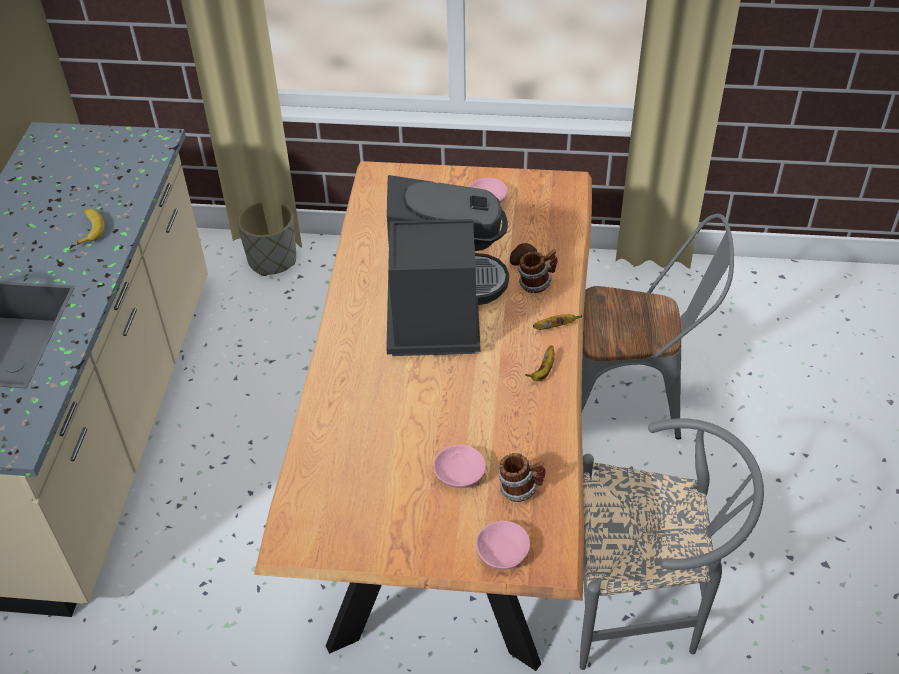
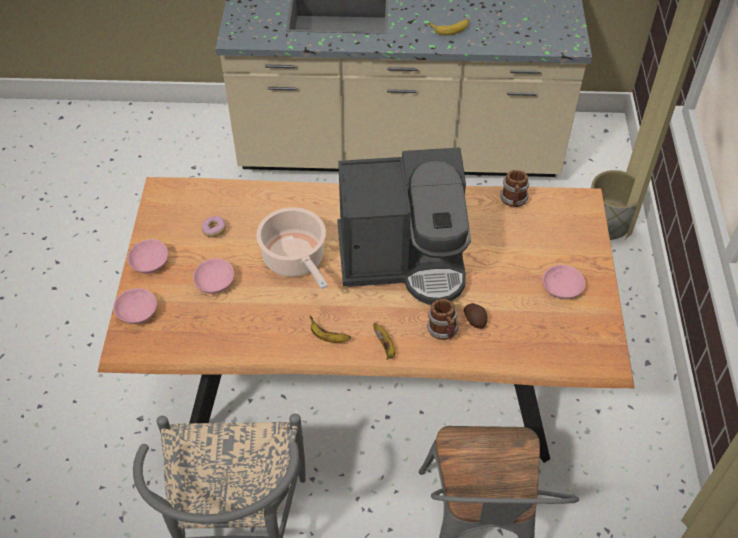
camera: 85 degrees right, 5 degrees up
(373, 479) = (214, 230): none -> donut
(420, 547) = (149, 262): none -> pink bowl
(431, 398) = (295, 260): none -> cooking pot
(520, 489) = (197, 323): mug -> mug (513, 201)

